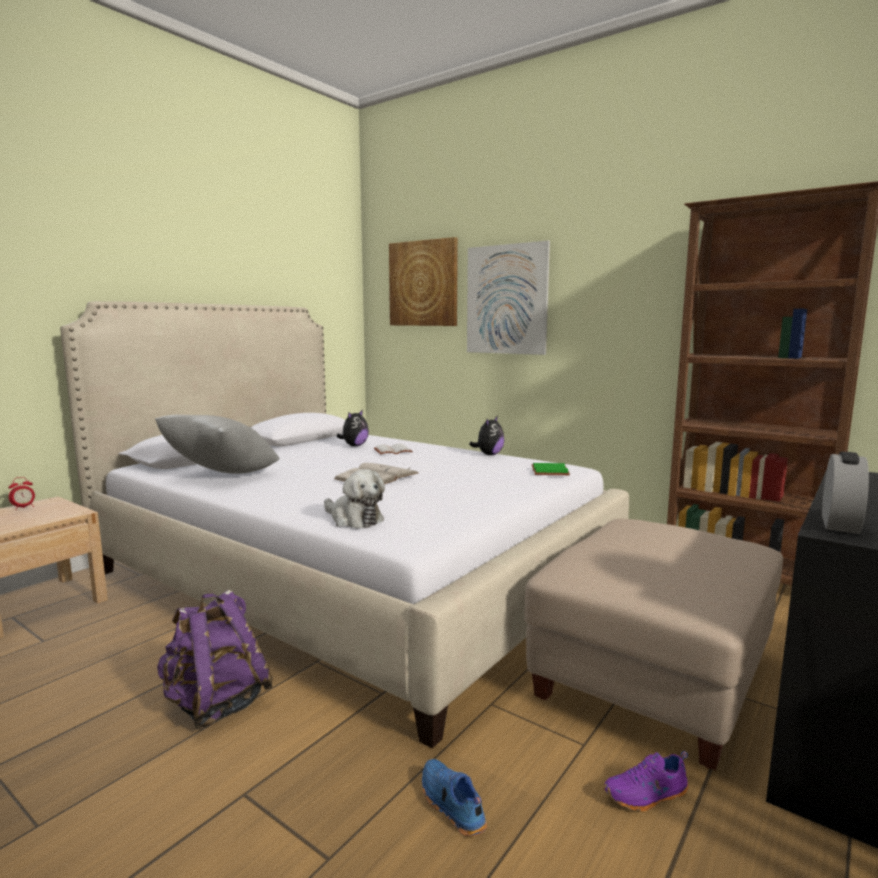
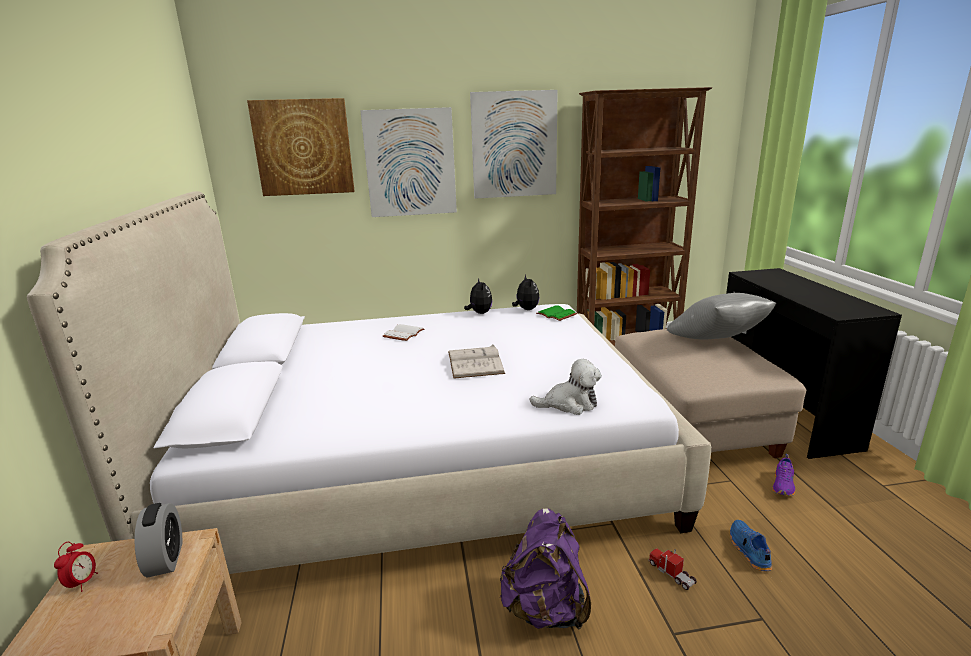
camera: 45 degrees left, 10 degrees up
(221, 476) = (339, 419): grey pillow -> grey pillow (717, 342)
(341, 759) = (671, 573): none -> toy truck
(354, 446) = (352, 340): plush toy -> plush toy (526, 309)
(450, 806) = (748, 550): blue shoe -> blue shoe turned 75 degrees clockwise
(615, 281) = (514, 145): none -> picture
(840, 524) = (828, 308): alarm clock -> alarm clock (165, 559)

